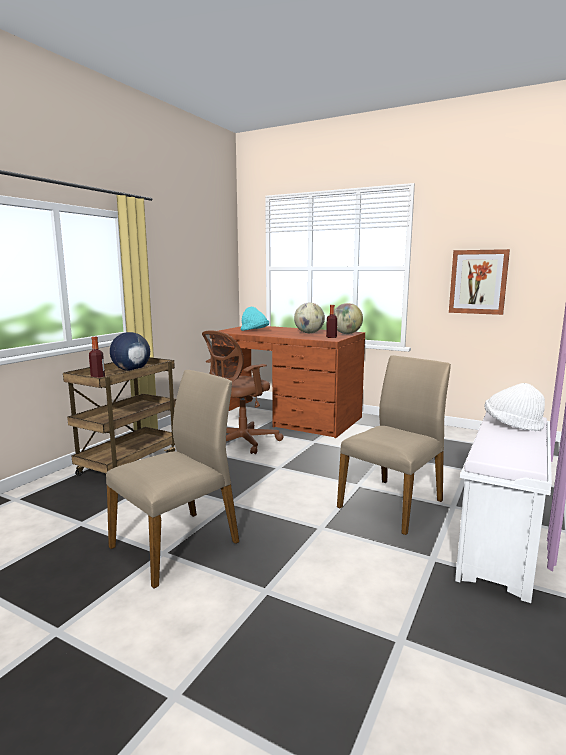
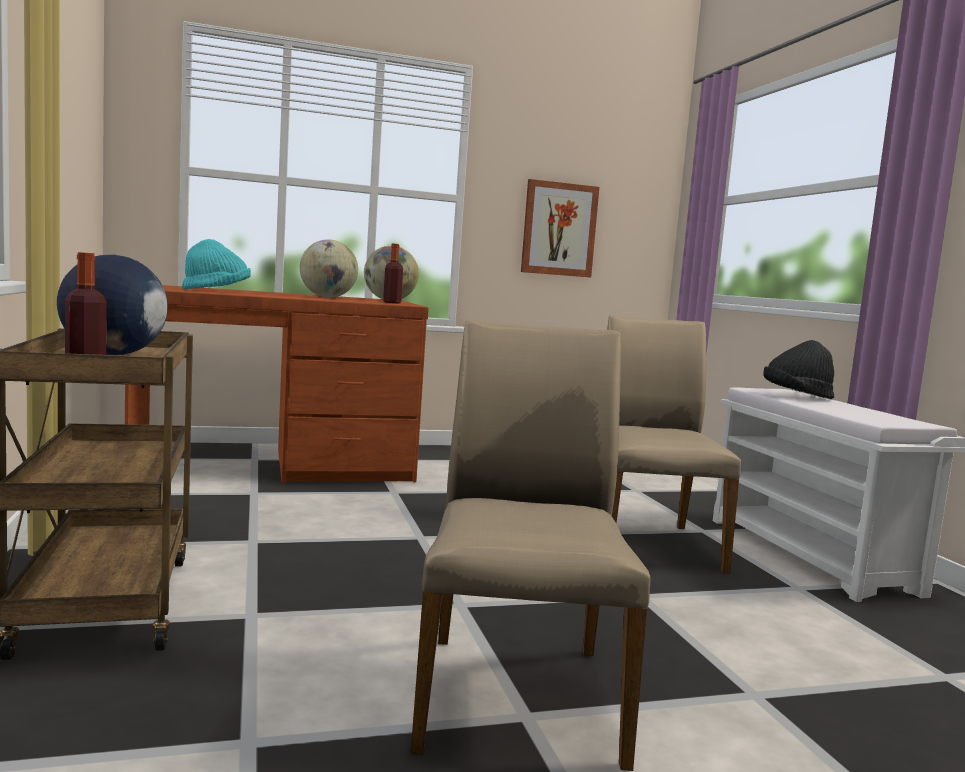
camera: 45 degrees left, 5 degrees down
(240, 443) = (276, 516): brown office chair -> none
(512, 424) = (796, 396): white hat -> black hat

